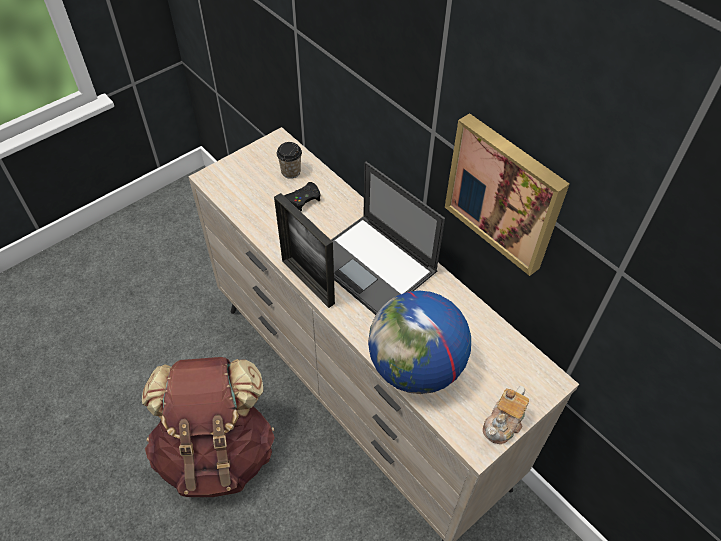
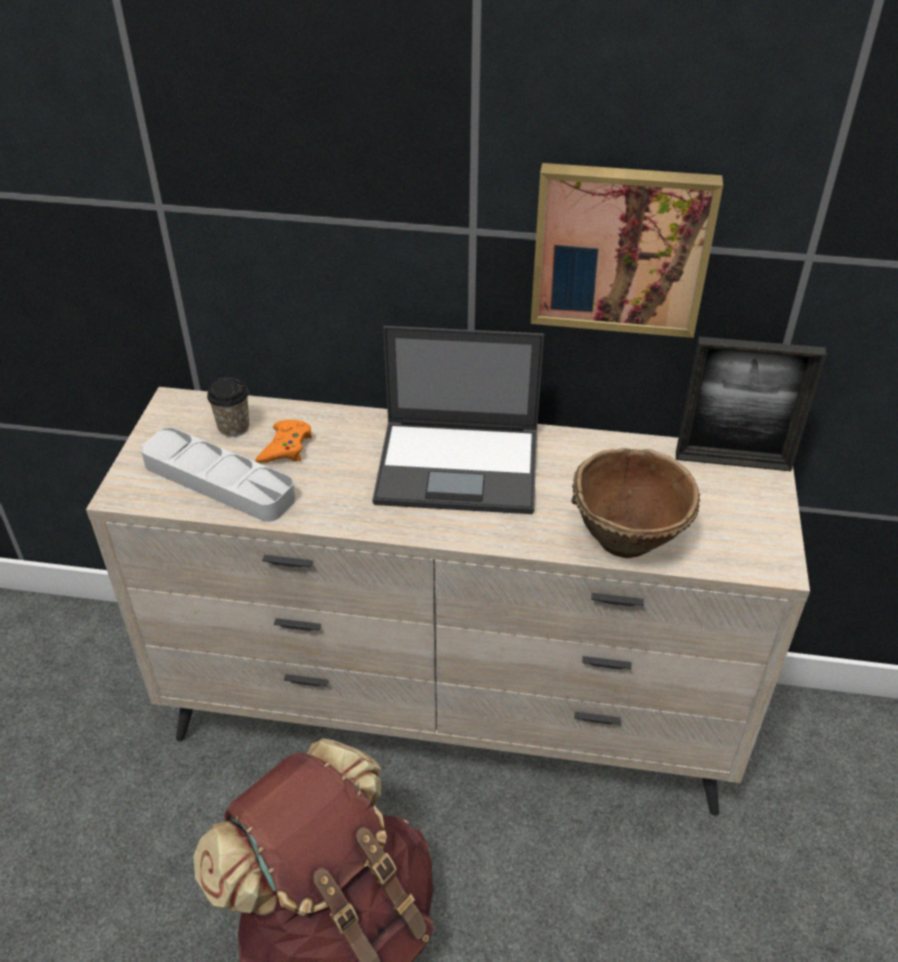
camera: 40 degrees left, 10 degrees down
(254, 198) = (219, 481): none -> grey tray
(303, 199) = (286, 447): black game controller -> orange game controller
(307, 282) = (402, 529): picture frame -> picture frame (732, 461)
(415, 367) = (628, 536): globe -> brown bowl
(503, 423) = (772, 528): teapot -> none

